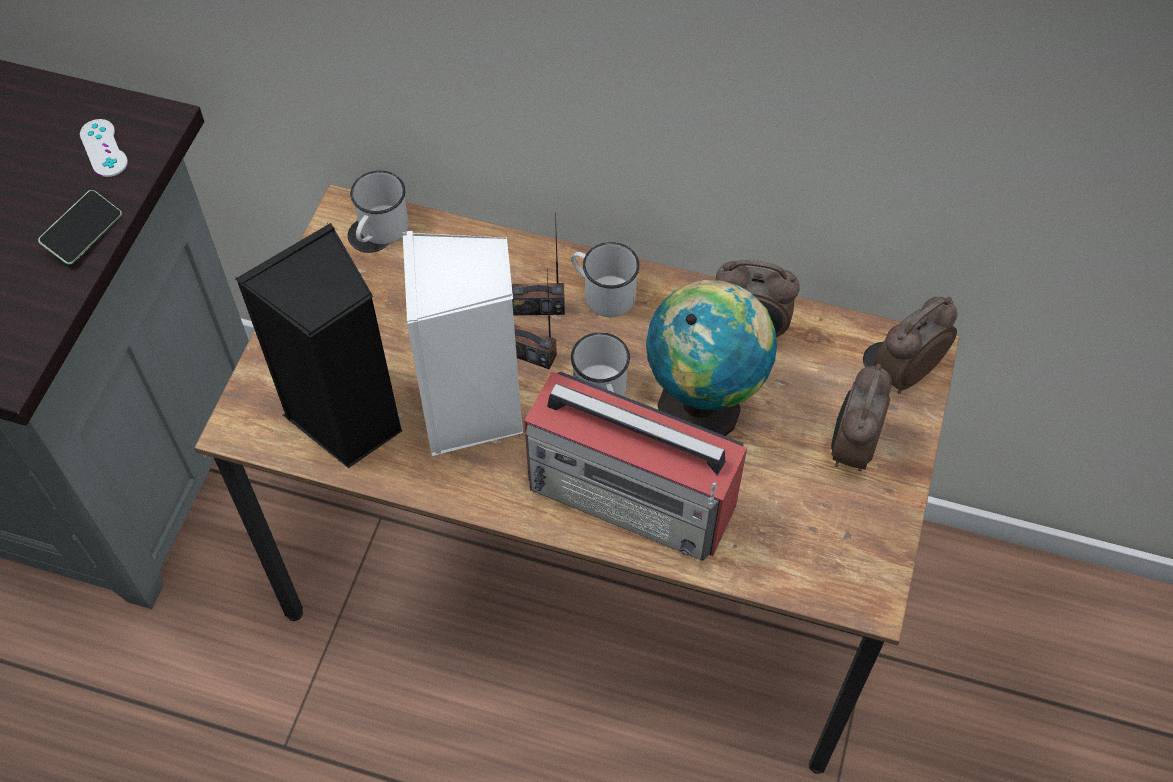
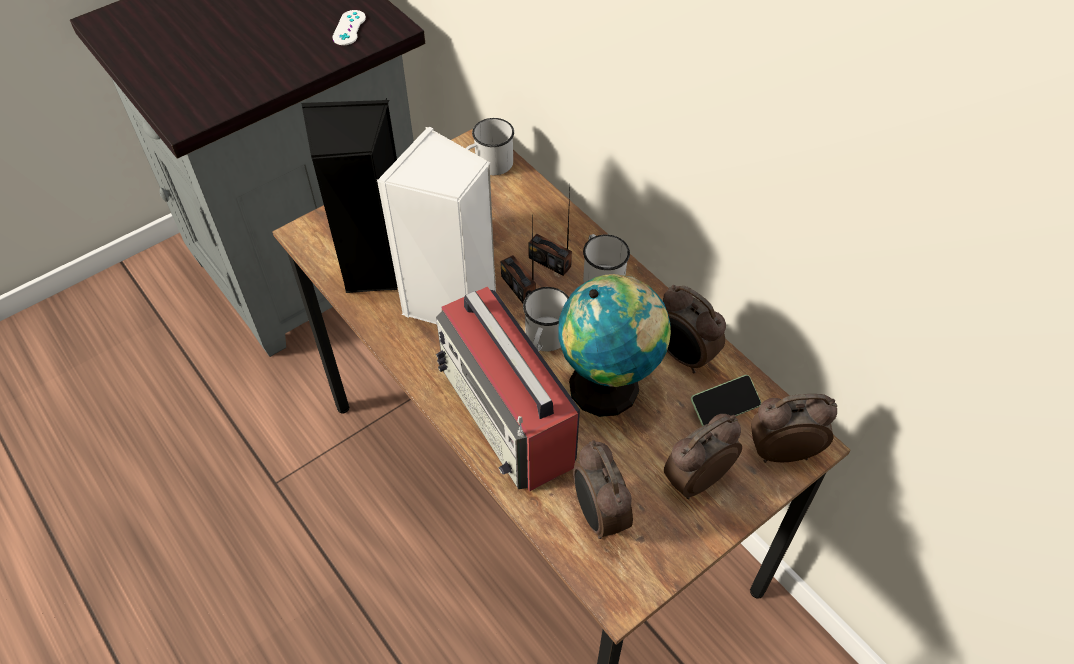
camera: 35 degrees right, 5 degrees down
(84, 234) = (295, 68): phone -> phone (724, 406)
(794, 538) = (598, 515): none -> alarm clock

